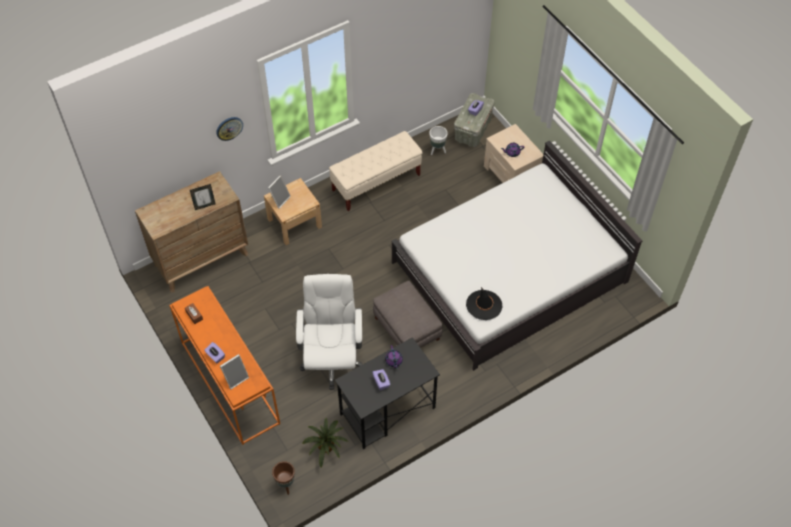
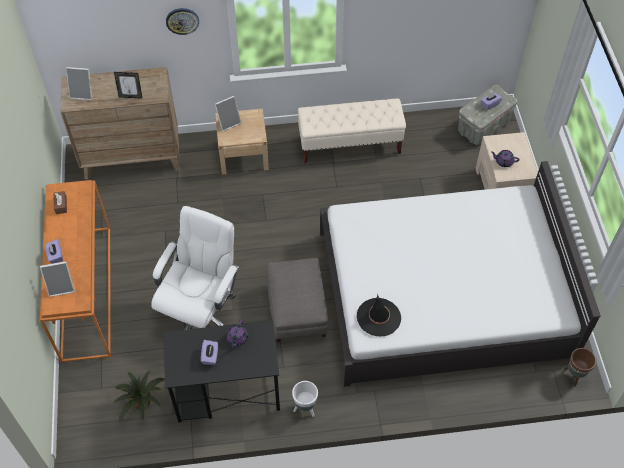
camera: 25 degrees right, 0 degrees up
(162, 218) = (83, 93): none -> picture frame
(286, 485) = (78, 425): brown planter -> brown planter (574, 375)
(437, 150) = (433, 134): white planter -> white planter (305, 408)

